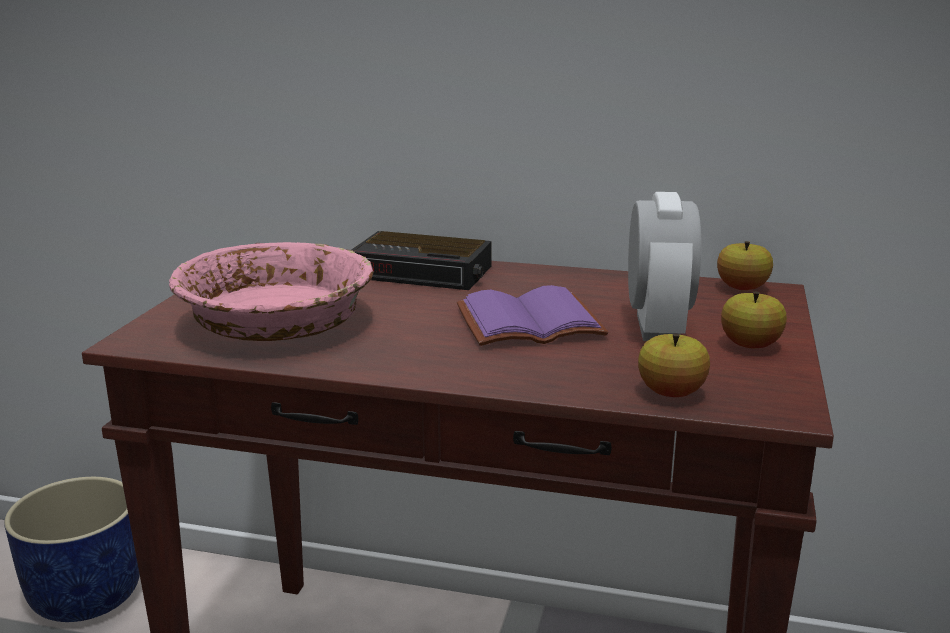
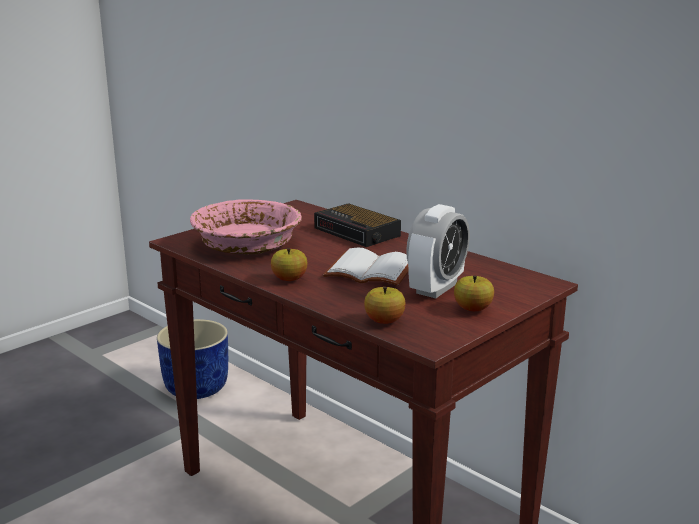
camera: 30 degrees right, 0 degrees up
(528, 325) = (368, 272): purple book -> white book
(742, 288) = (530, 278): apple -> apple (289, 279)

